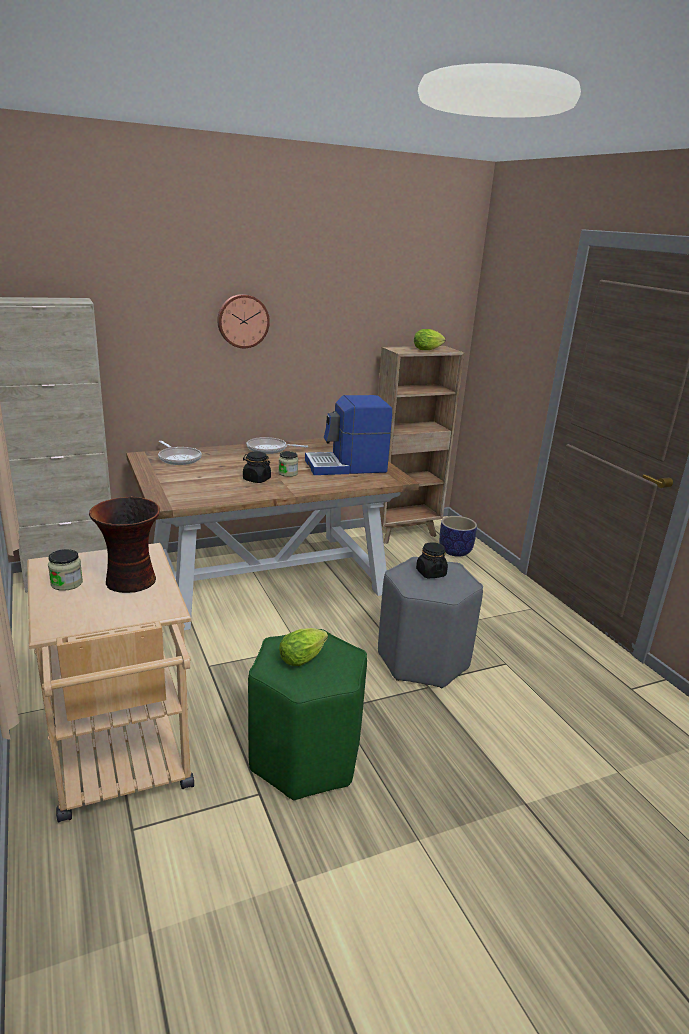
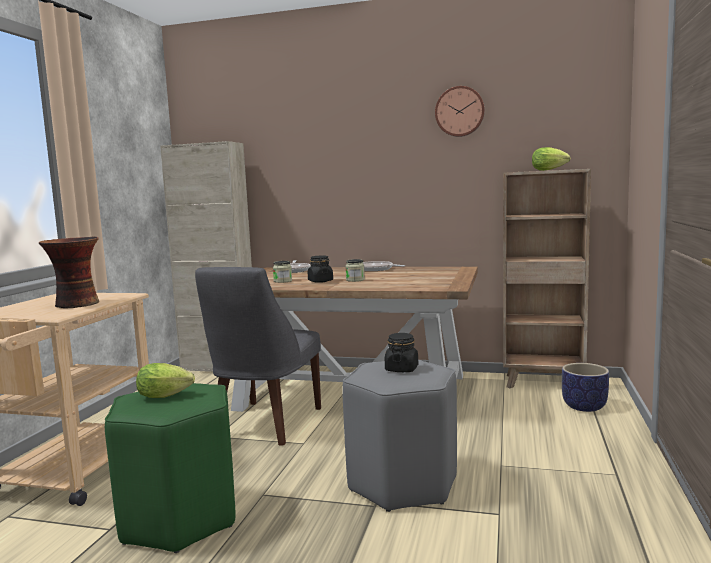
camera: 40 degrees right, 15 degrees down
(66, 583) = (45, 301): jar -> jar (283, 281)
(236, 638) = (264, 425): none -> grey chair
(242, 321) = (363, 155): wall clock -> wall clock (459, 111)
(346, 466) = (419, 279): coffee machine -> none

